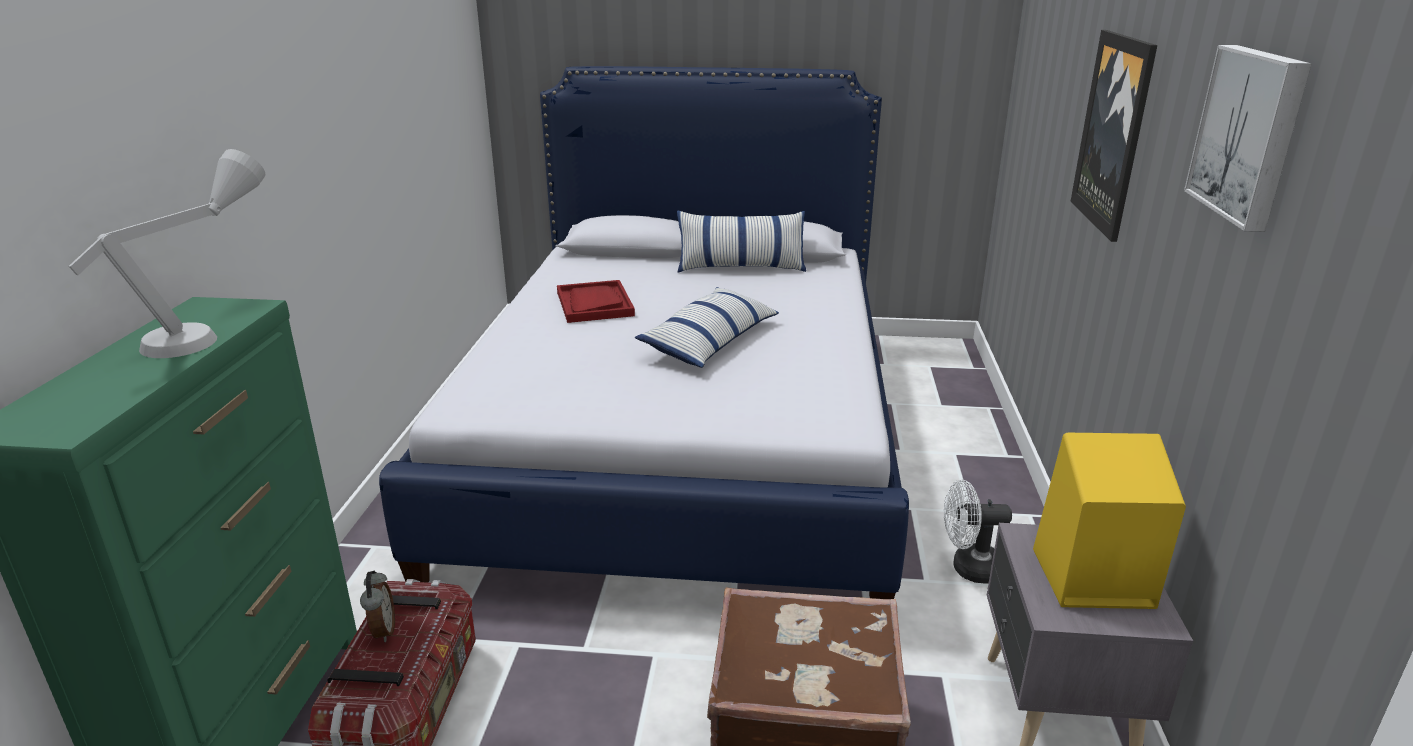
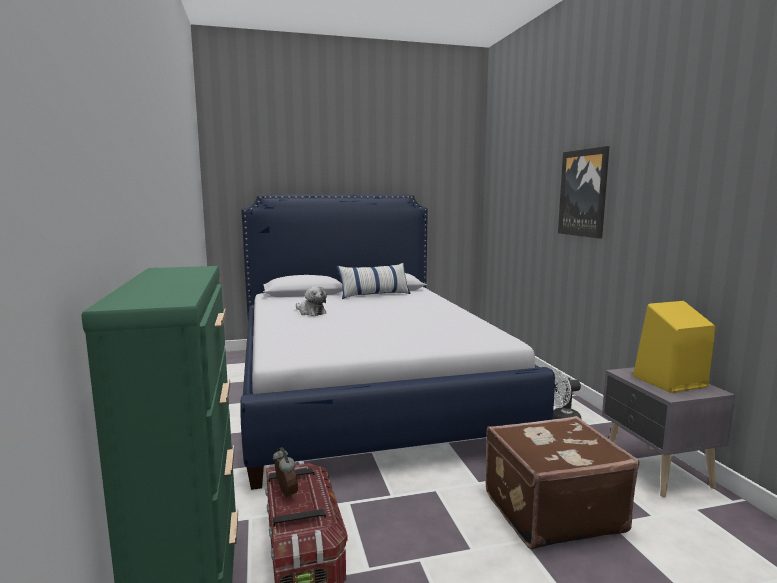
camera: 20 degrees left, 15 degrees down
(208, 330) = (190, 274): grey table lamp -> none
(594, 304) = (310, 312): red tray -> plush toy
(710, 342) = (394, 320): pillow -> none
(1250, 134) = (693, 159): picture -> none

